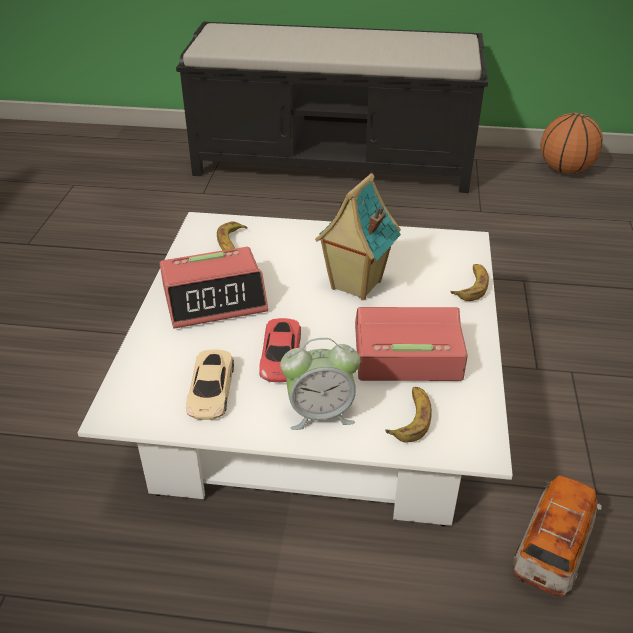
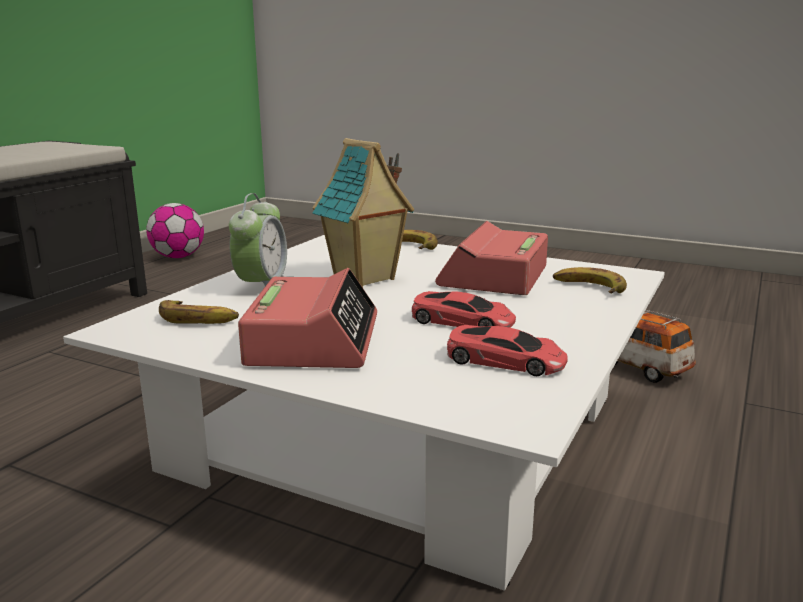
camera: 70 degrees left, 20 degrees down
(211, 390) = (506, 360): beige toy car -> red toy car
(320, 413) = (569, 316): alarm clock -> alarm clock (262, 287)
(565, 170) = (178, 257): basketball -> football

